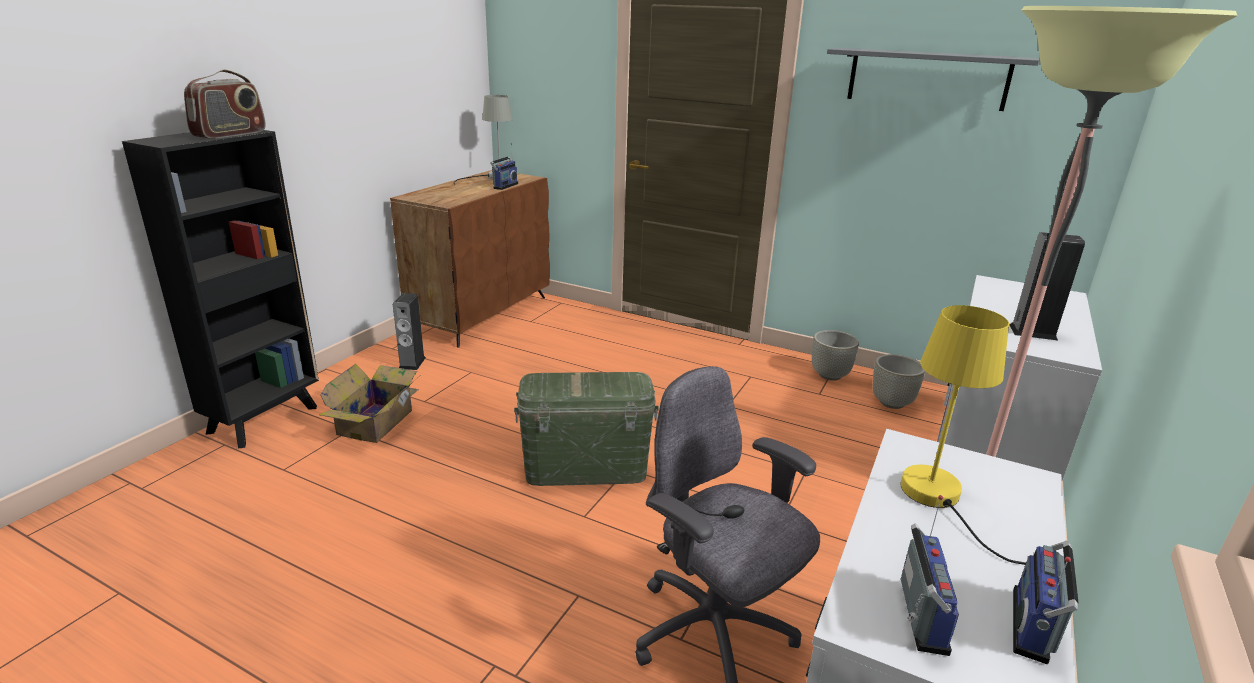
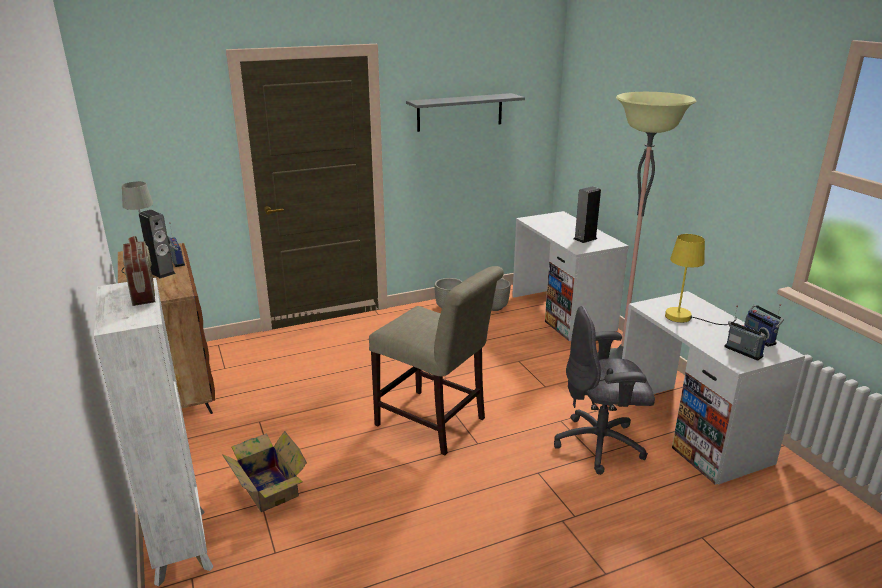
camera: 50 degrees left, 0 degrees up
(265, 419) = (181, 544): black bookcase -> white bookcase
(412, 363) = (203, 442): speaker -> speaker (162, 272)
(585, 468) = (435, 424): green storage box -> beige chair

